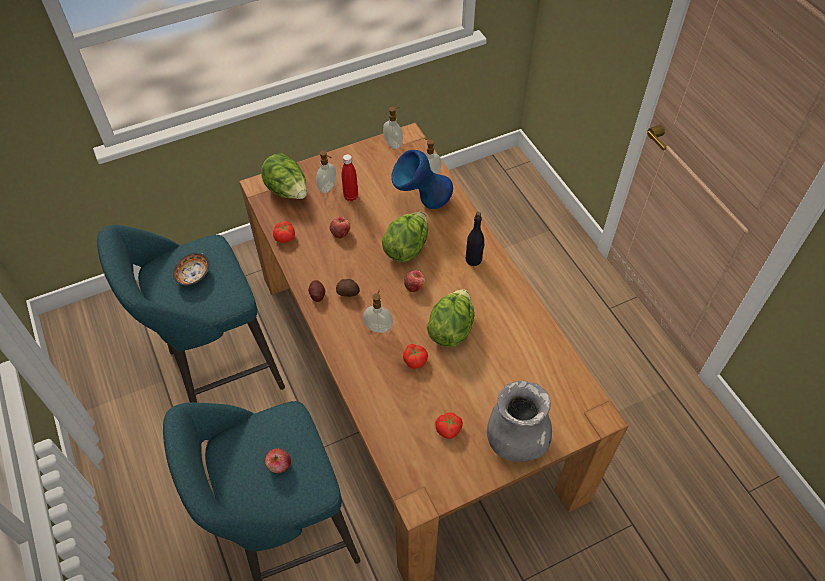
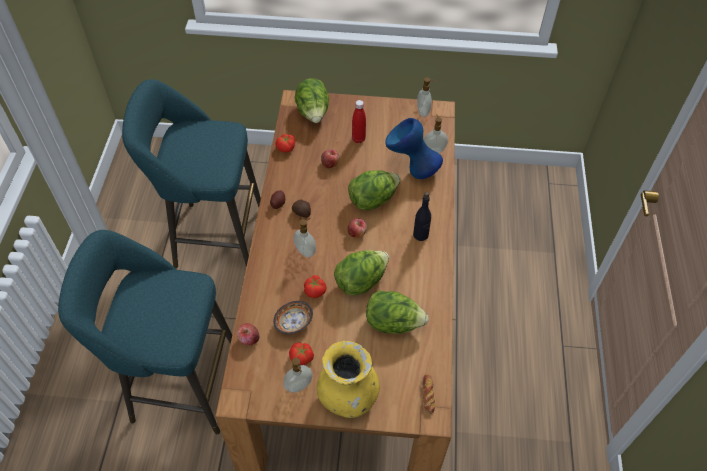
camera: 30 degrees right, 0 degrees up
(194, 275) = (202, 146): bowl -> bowl (295, 322)
(279, 465) = (161, 315): apple -> apple (249, 339)
(328, 187) = (346, 124): soap dispenser -> soap dispenser (299, 386)
(507, 352) = (393, 323): none -> lettuce
(516, 440) = (348, 395): grey vase -> yellow vase
(583, 400) = (428, 395): none -> bread

